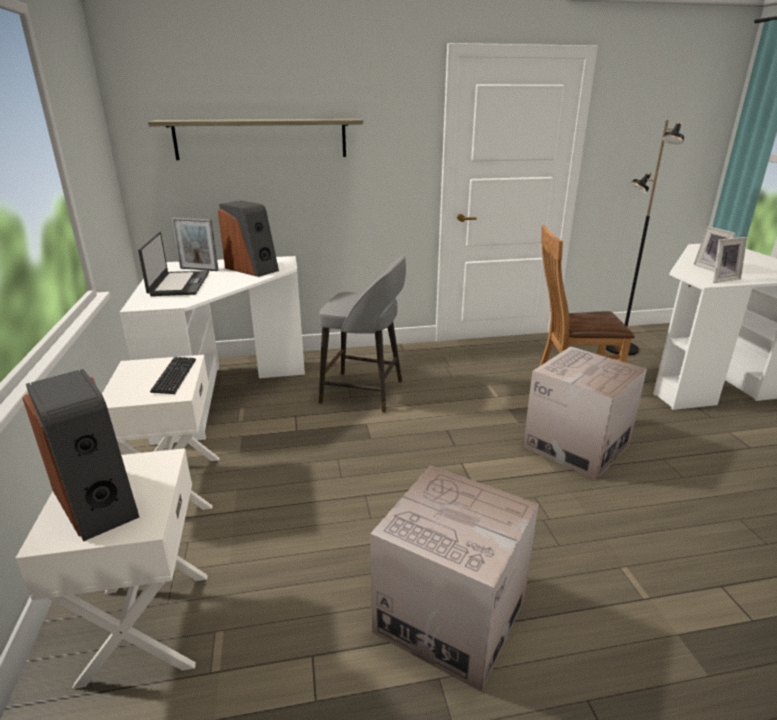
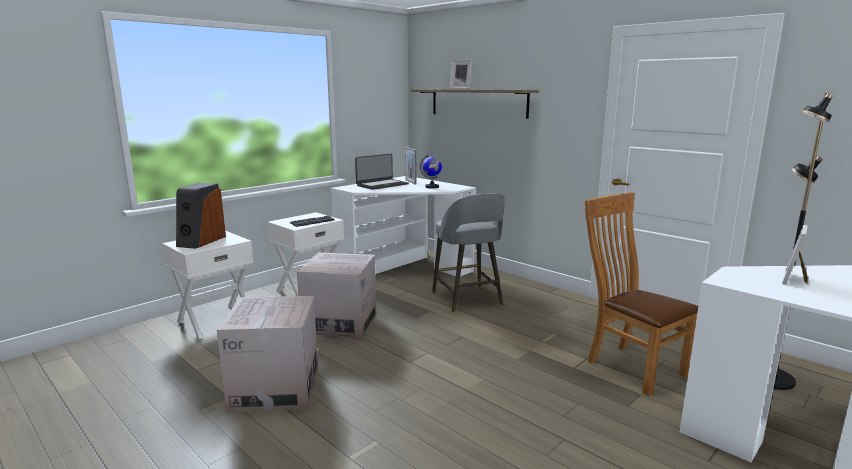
camera: 55 degrees right, 10 degrees down
(252, 269) = (432, 187): speaker -> globe
(576, 445) = (519, 391): cardboard box -> cardboard box (340, 325)
(721, 279) = (758, 286): picture frame -> picture frame (461, 89)

